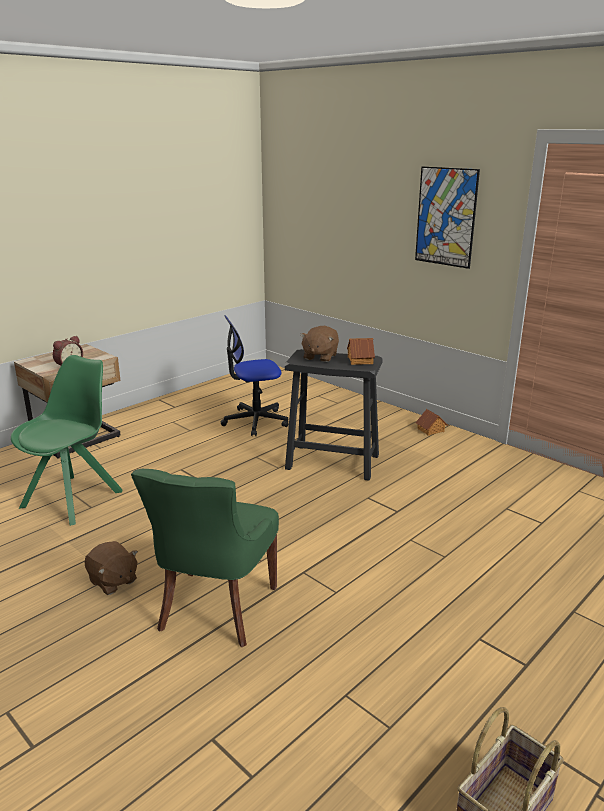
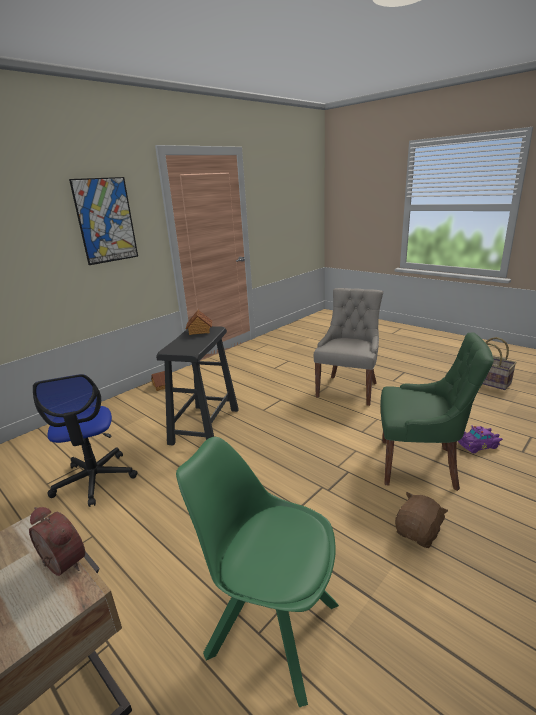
camera: 90 degrees left, 0 degrees up
(244, 688) = (479, 445): none -> purple toy car
(319, 357) = (184, 344): brown plush toy -> none
(435, 577) = (348, 389): none -> grey chair

